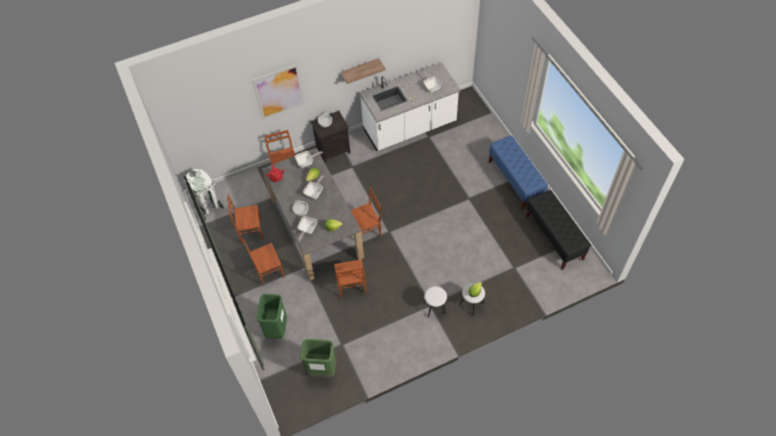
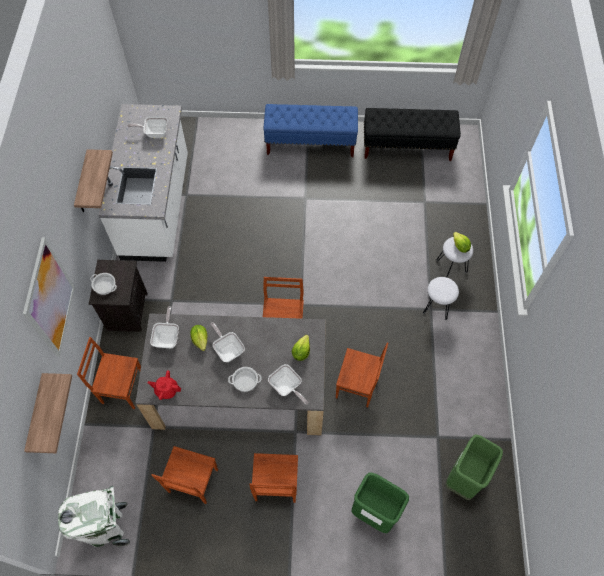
camera: 65 degrees left, 5 degrees up
(225, 126) = (38, 415): none -> shelf

